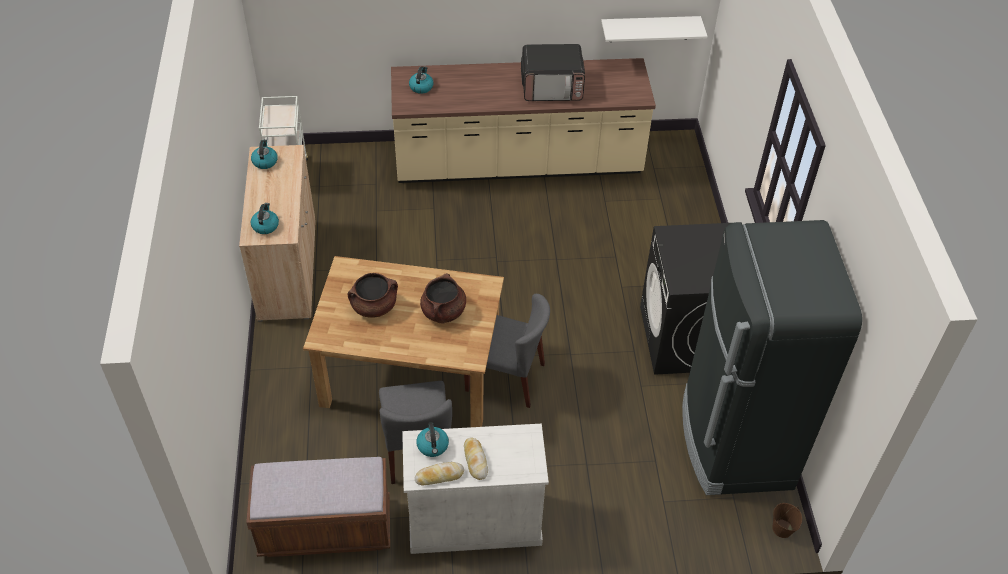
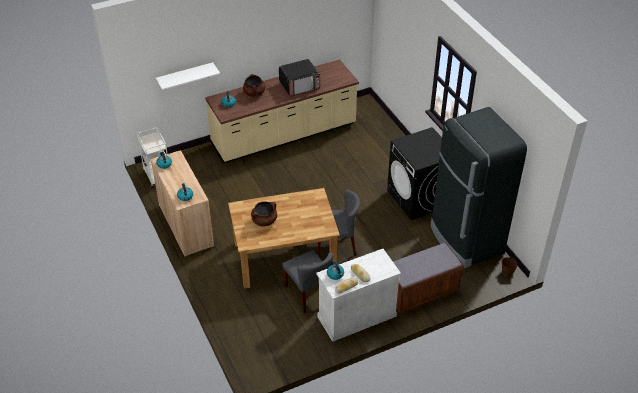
camera: 20 degrees left, 5 degrees down
(325, 529) = (281, 344): brown bench -> brown bench (421, 292)
(443, 312) = (302, 213): brown cooking pot -> brown cooking pot (254, 93)
(649, 29) = (340, 42): white shelf -> white shelf (185, 76)

